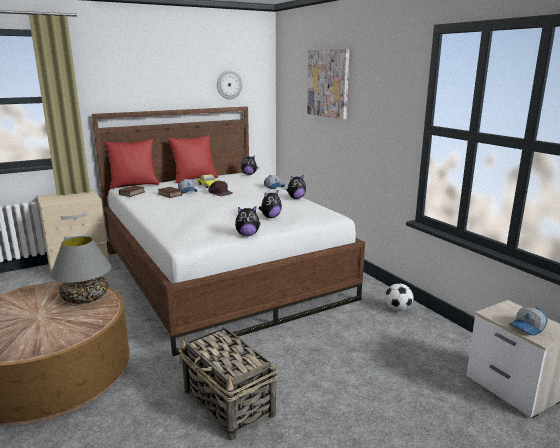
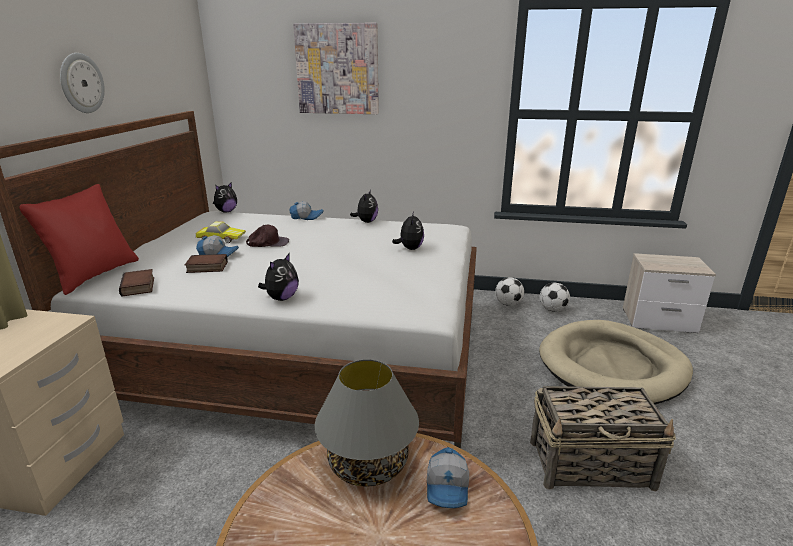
camera: 50 degrees left, 5 degrees up
(194, 179) = (171, 237): red pillow -> none
(229, 84) = (165, 77): wall clock -> wall clock (81, 83)
(247, 235) = (450, 274): plush toy -> plush toy (281, 298)
(376, 382) = (612, 366): none -> beige dog bed
(425, 329) = (552, 309): none -> football
(528, 328) = (683, 266): cap -> cap (448, 488)

